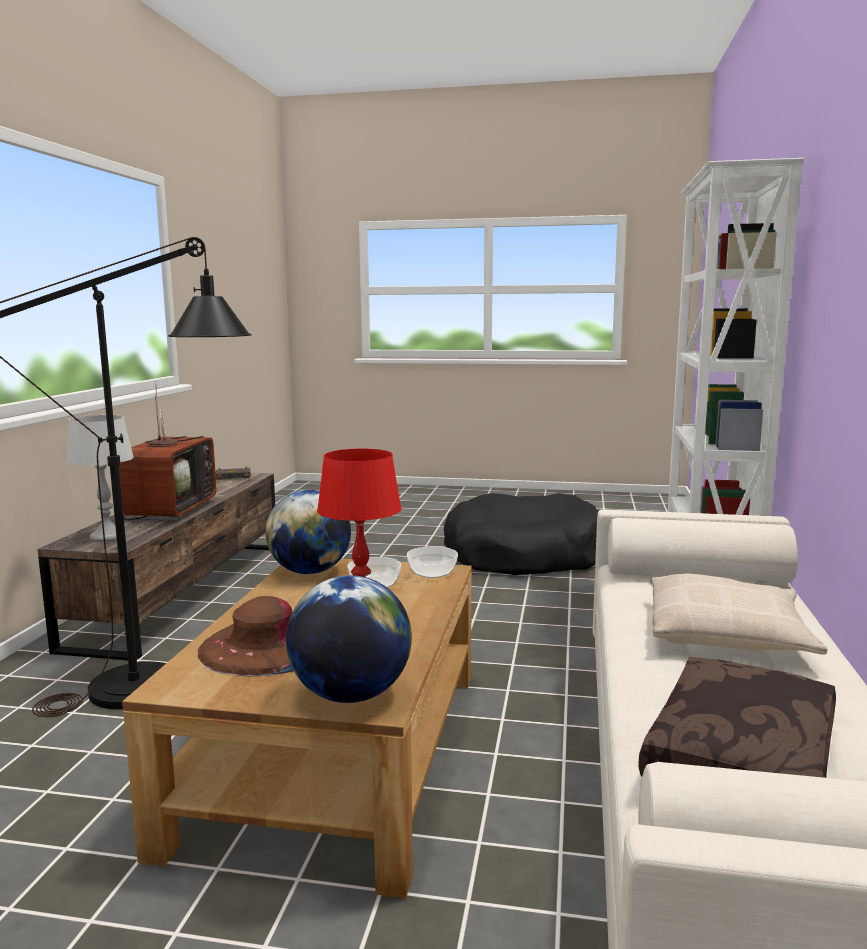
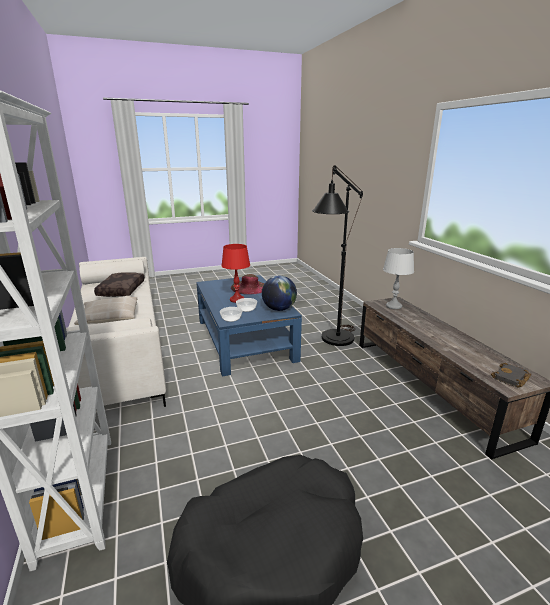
camera: 150 degrees right, 10 degrees up
(170, 510) = (426, 328): television -> none
(336, 753) = (244, 339): brown coffee table -> blue coffee table
(351, 695) = (213, 283): globe -> none

